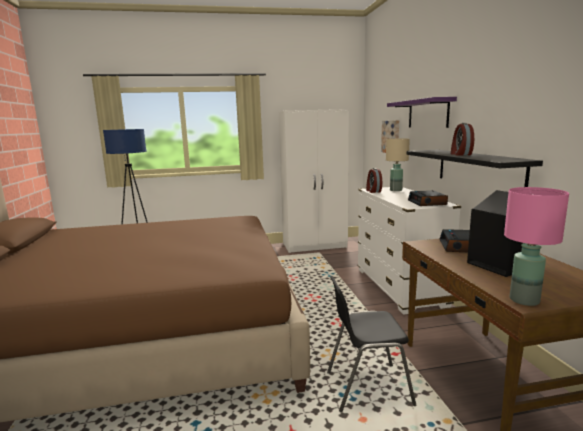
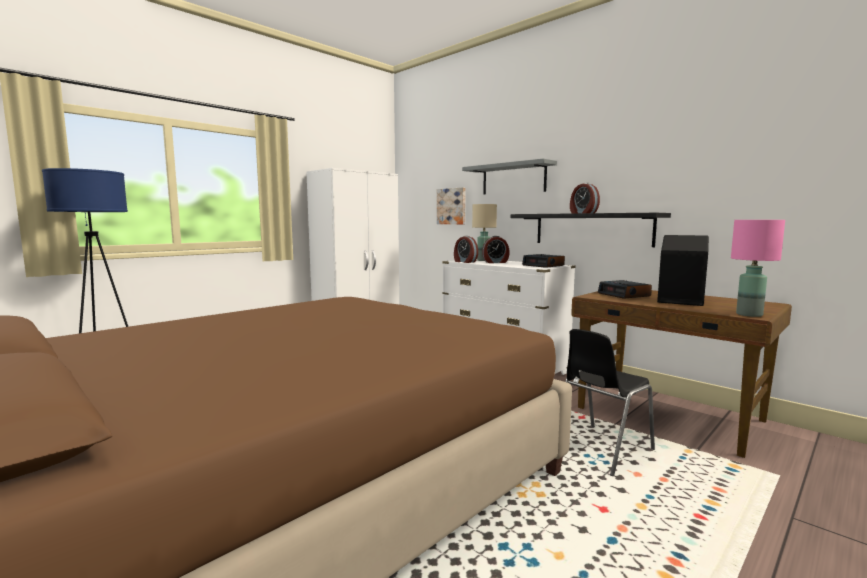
camera: 35 degrees left, 5 degrees down
(397, 194) = (495, 262): none -> alarm clock
(428, 114) = (513, 179): purple shelf -> grey shelf

